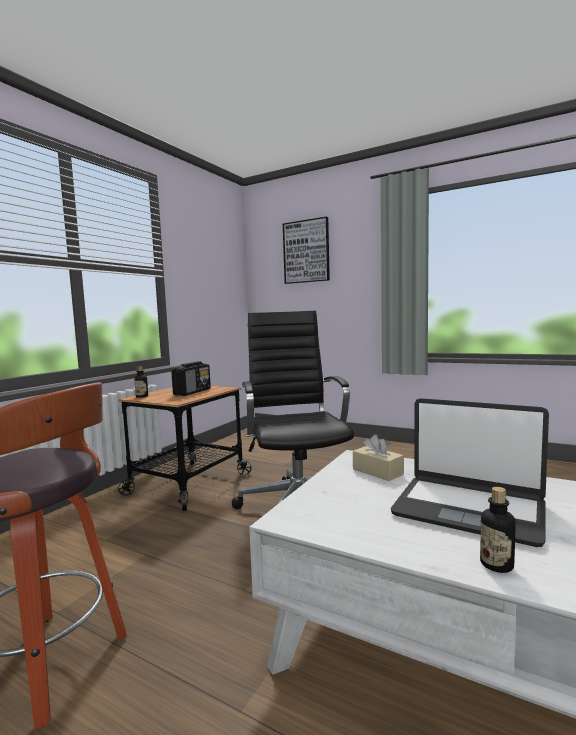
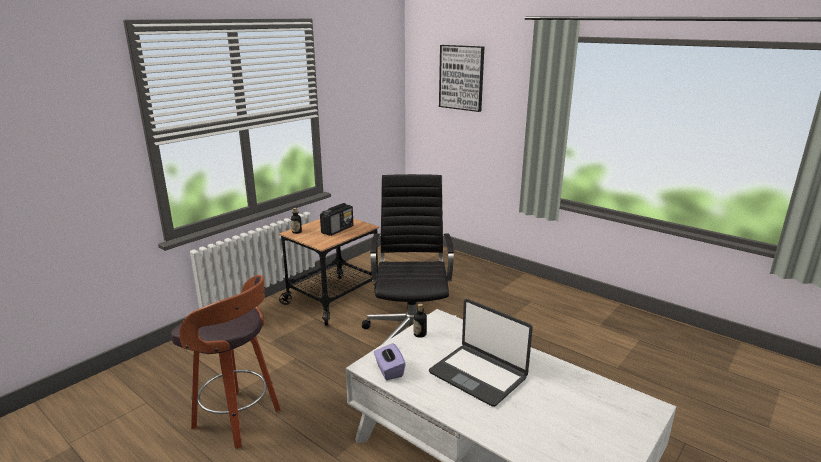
camera: 10 degrees right, 15 degrees up
(325, 521) = (389, 370): none -> purple tissue box
(377, 472) = (444, 335): beige tissue box -> none
(496, 565) = (462, 412): bottle -> bottle (420, 334)

